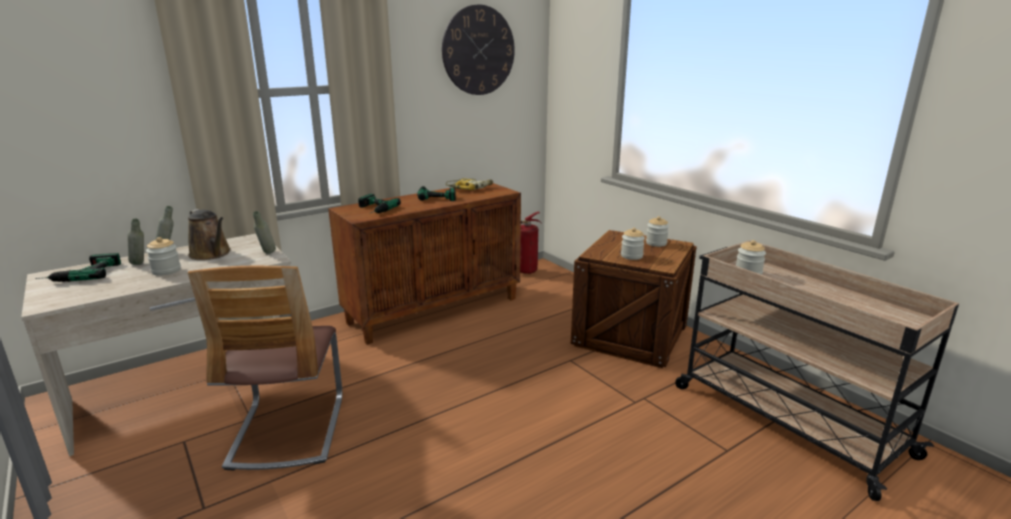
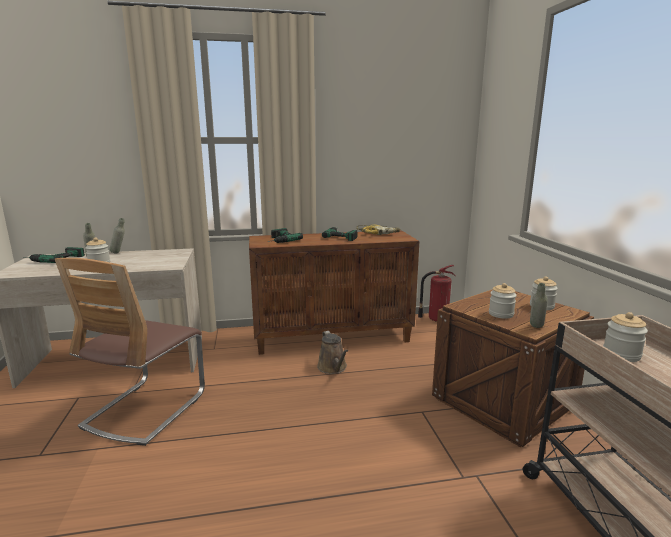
camera: 25 degrees right, 5 degrees down
(212, 254) = (141, 258): brown watering can -> brown watering can (333, 368)
(267, 254) = (174, 262): grey bottle -> grey bottle (536, 328)
(478, 50) = (404, 112): wall clock -> none

